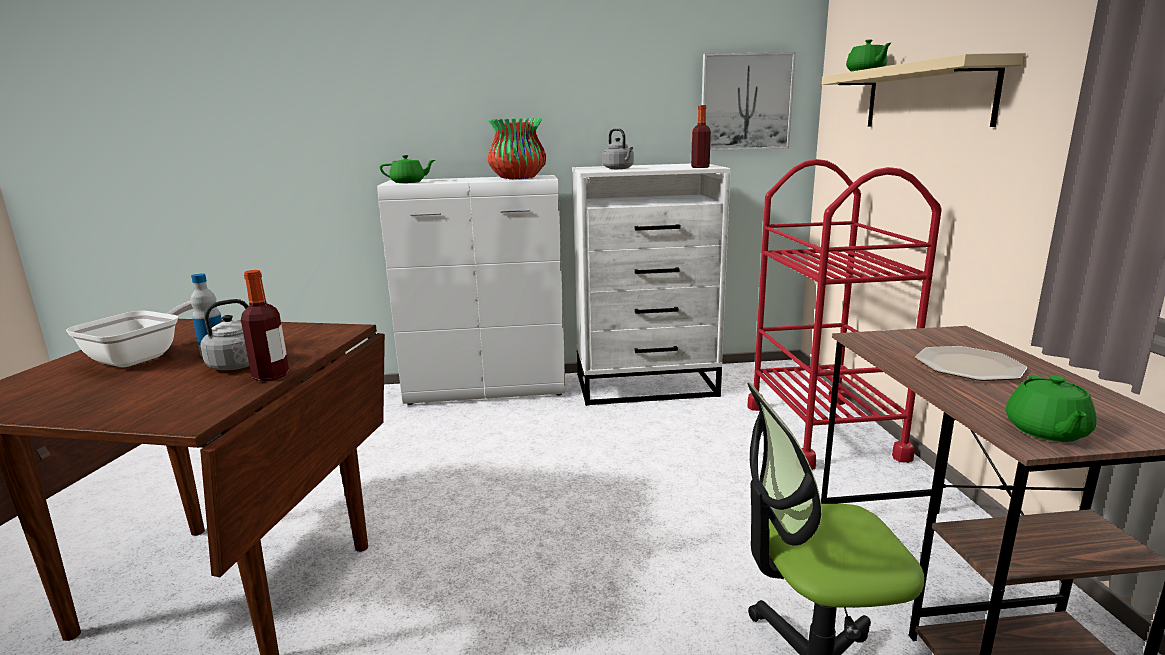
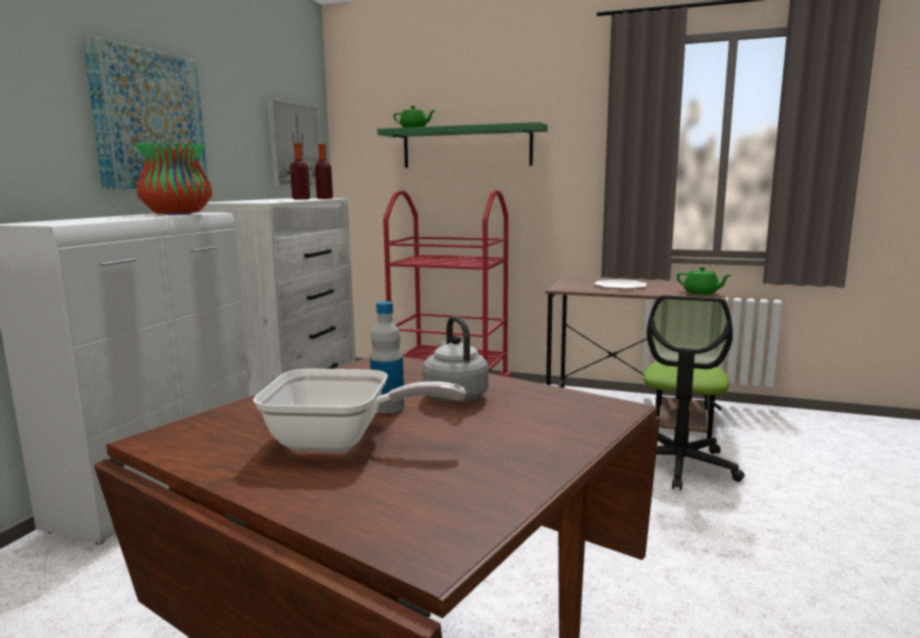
camera: 65 degrees left, 5 degrees down
(144, 356) = (342, 442): frying pan -> frying pan turned 135 degrees clockwise
(271, 376) = (511, 384): bottle -> bottle (301, 199)
(408, 182) = (66, 222): green teapot -> none
(538, 95) = (149, 120): none -> picture
(619, 168) = (269, 201): grey kettle -> none
(926, 96) = (466, 147): beige shelf -> green shelf

